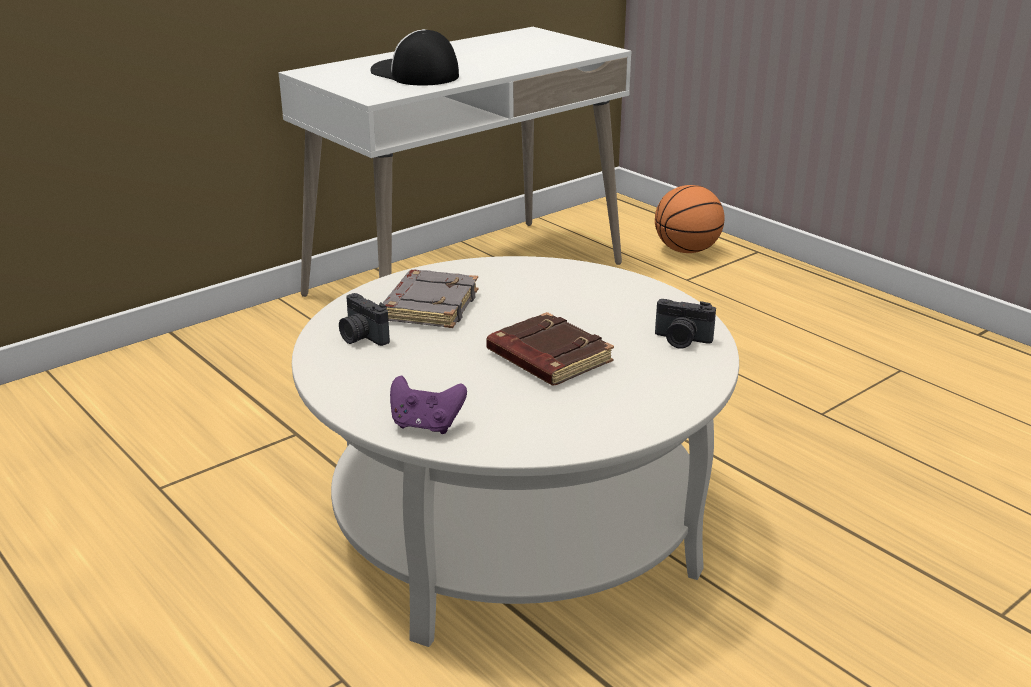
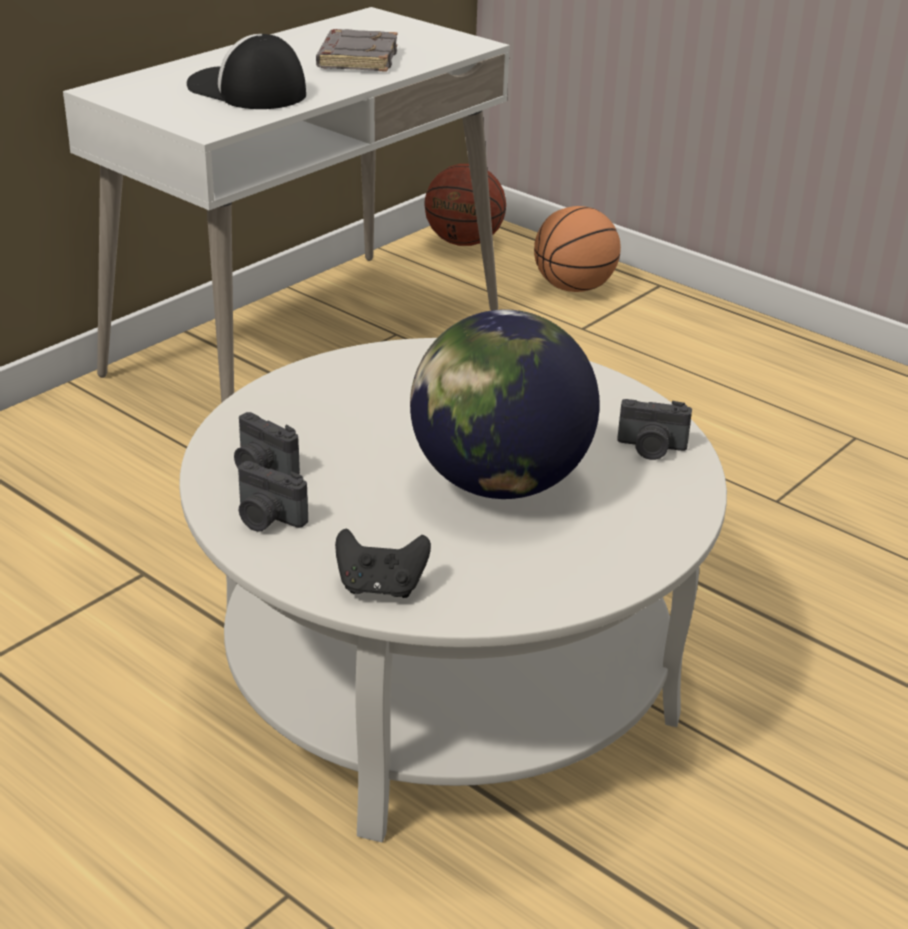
camera: 10 degrees left, 5 degrees up
(353, 372) = (267, 519): none -> camera
(426, 425) = (381, 587): purple game controller -> black game controller
(429, 306) = (332, 417): grey book -> grey book (356, 59)
(547, 358) = (498, 483): brown book -> globe
(606, 216) = (463, 242): none -> basketball

